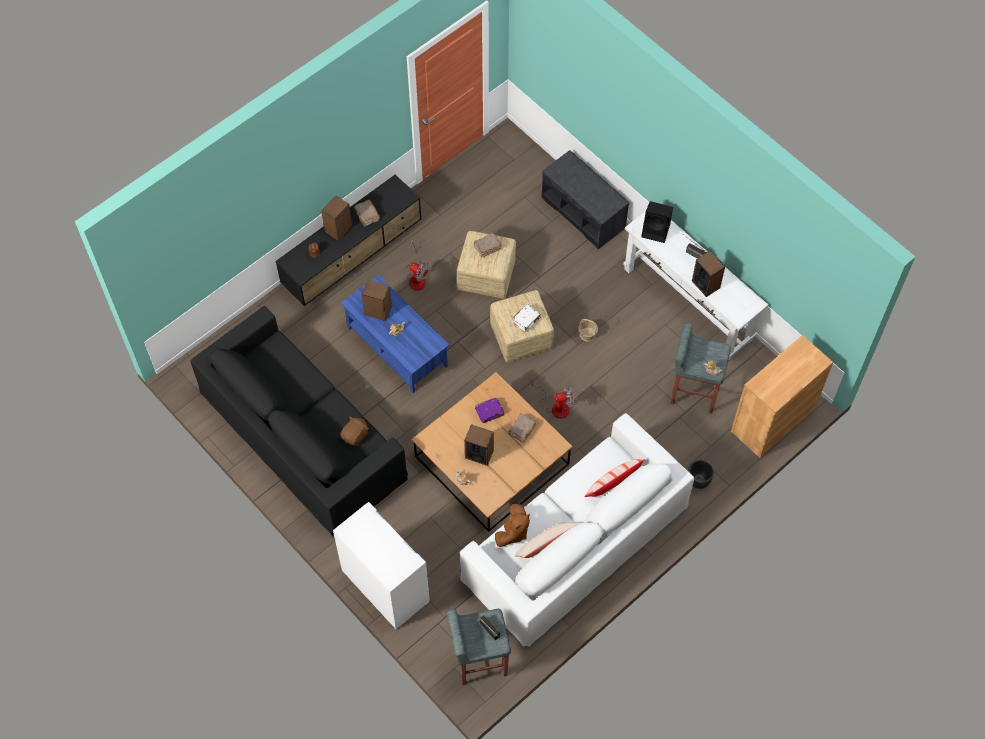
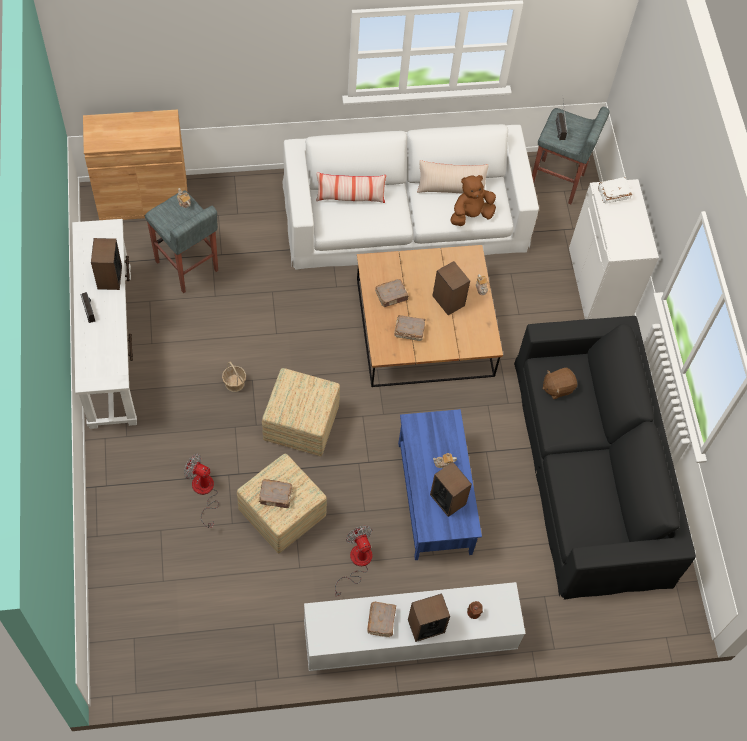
camera: 150 degrees left, 0 degrees up
(353, 256) = (408, 638): black tv stand -> white tv stand
(490, 412) = (408, 331): purple book -> brown book
(526, 320) = (301, 390): white book -> white book (613, 194)
(555, 406) = (325, 337): fan -> fan (204, 492)
(584, 212) = (117, 516): grey bench -> none
(656, 230) = (101, 362): black speaker -> none
(698, 481) = (256, 195): black planter -> none

